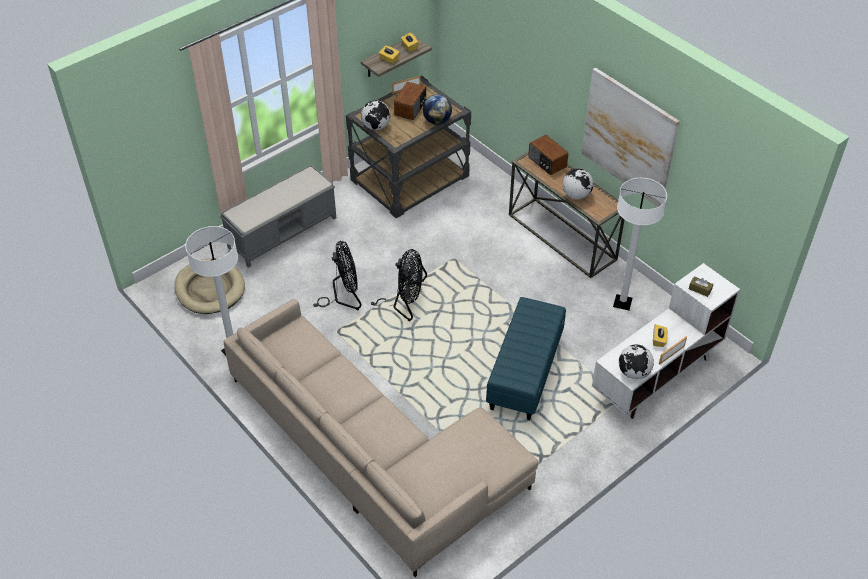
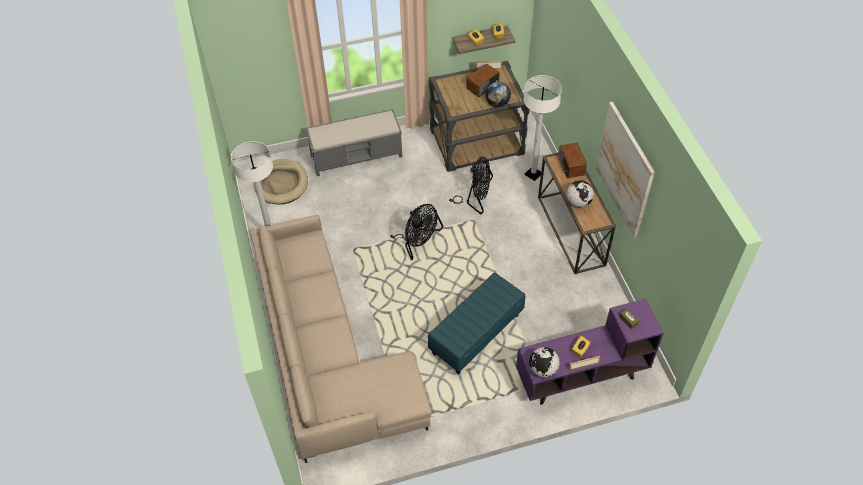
camera: 25 degrees right, 5 degrees up
(343, 292) = (374, 219): black fan -> black fan (475, 197)
(376, 126) = (446, 94): globe -> none
(622, 303) = (589, 304): white floor lamp -> white floor lamp (533, 174)
(656, 377) = (580, 377): white tv stand -> purple tv stand

